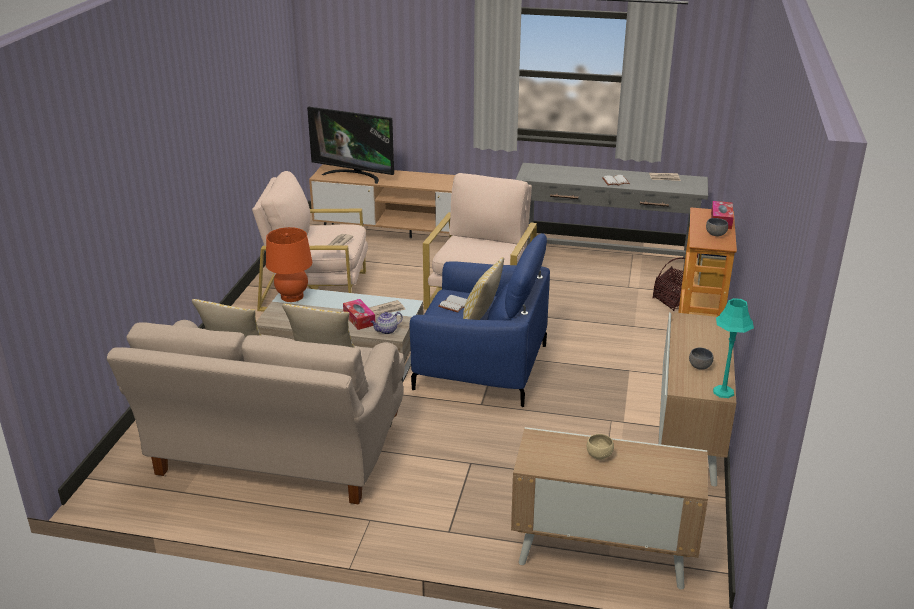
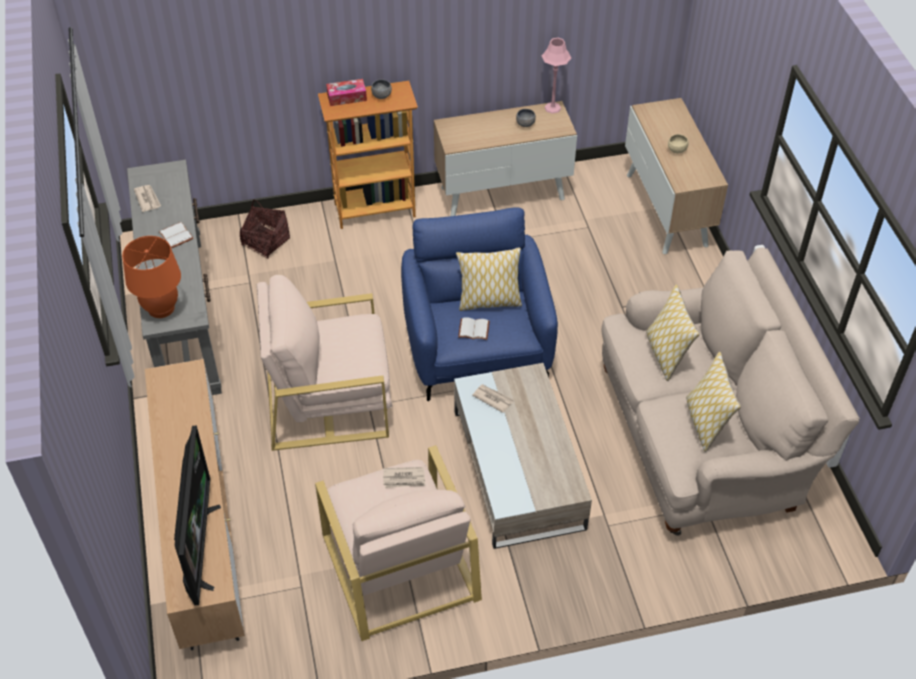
camera: 115 degrees left, 20 degrees up
(292, 296) = (514, 496): orange table lamp -> orange table lamp (161, 308)
(359, 319) = (524, 413): tissue box -> none
(386, 330) = (532, 382): teapot -> none
(723, 392) = (553, 108): turquoise table lamp -> pink table lamp

